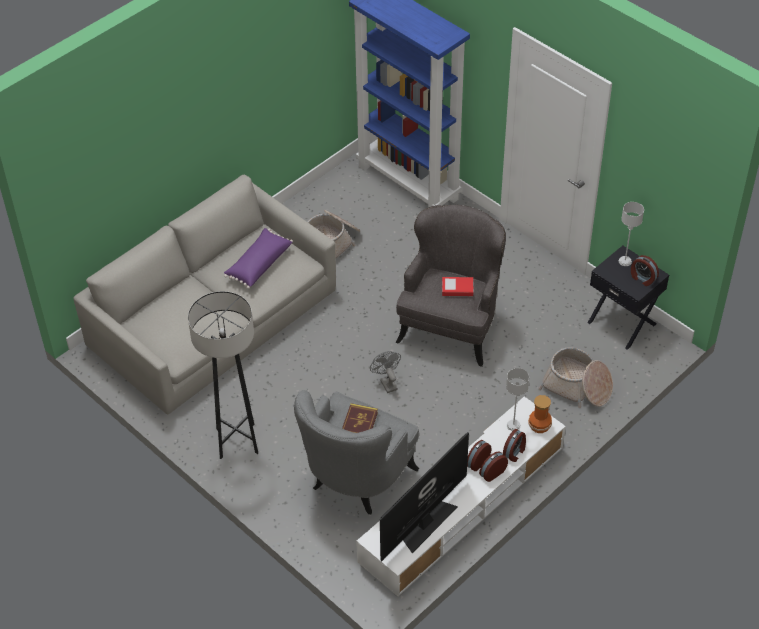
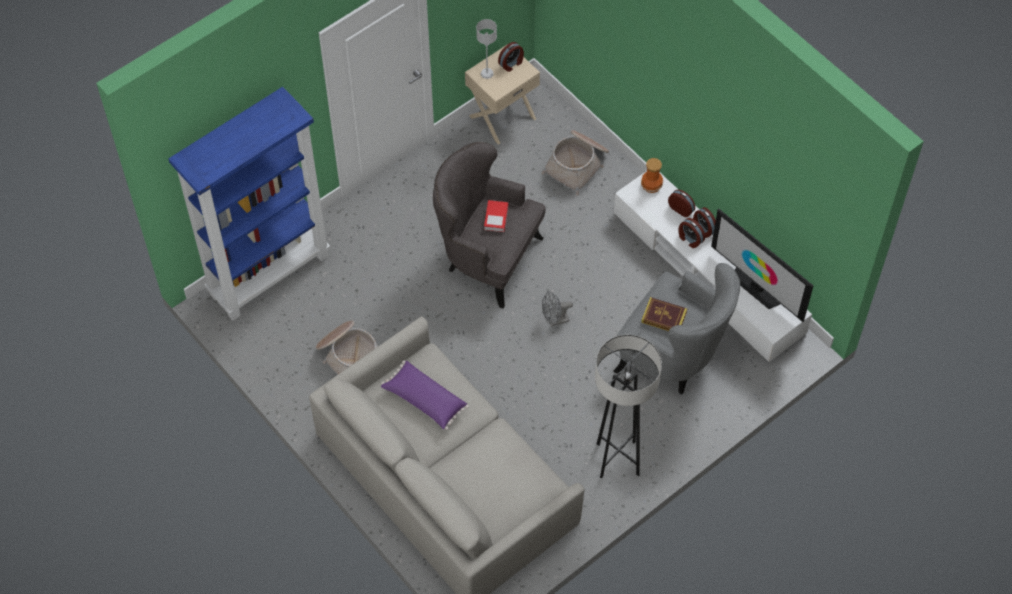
camera: 85 degrees left, 10 degrees up
(513, 425) = (649, 205): grey table lamp -> none
(622, 322) = (501, 116): black nightstand -> beige nightstand

